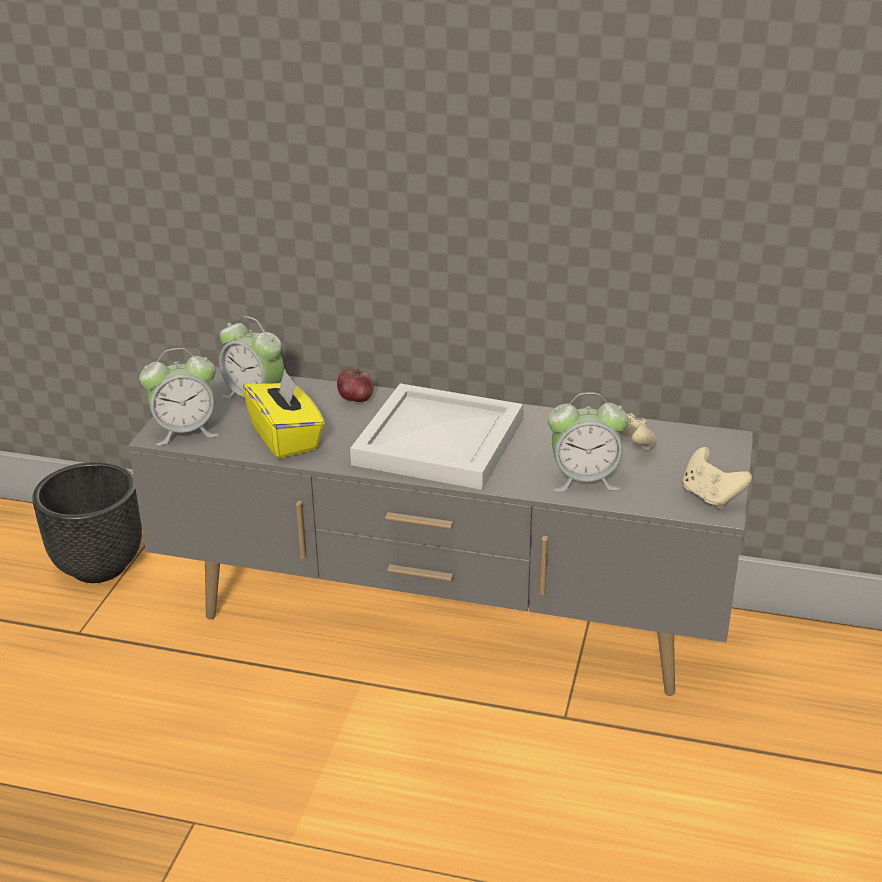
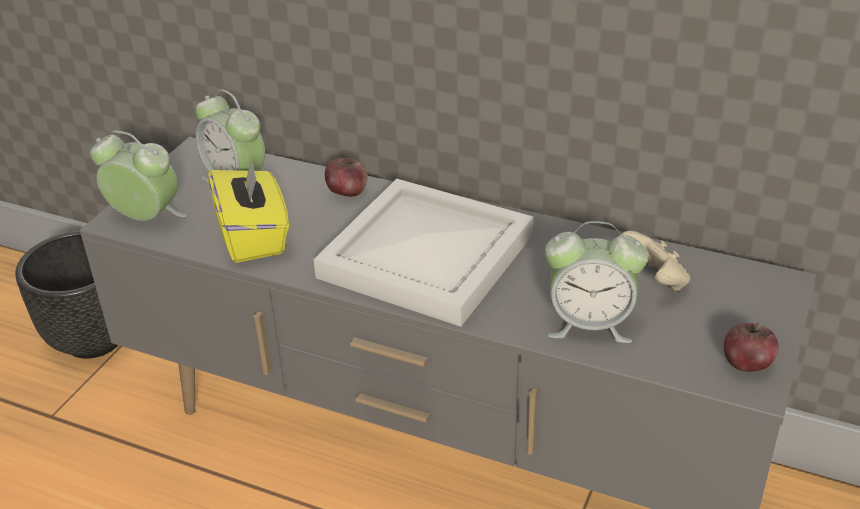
camera: 10 degrees right, 5 degrees up
(185, 431) = (146, 218): alarm clock -> alarm clock turned 150 degrees counterclockwise
(710, 496) = (747, 364): beige game controller -> apple

